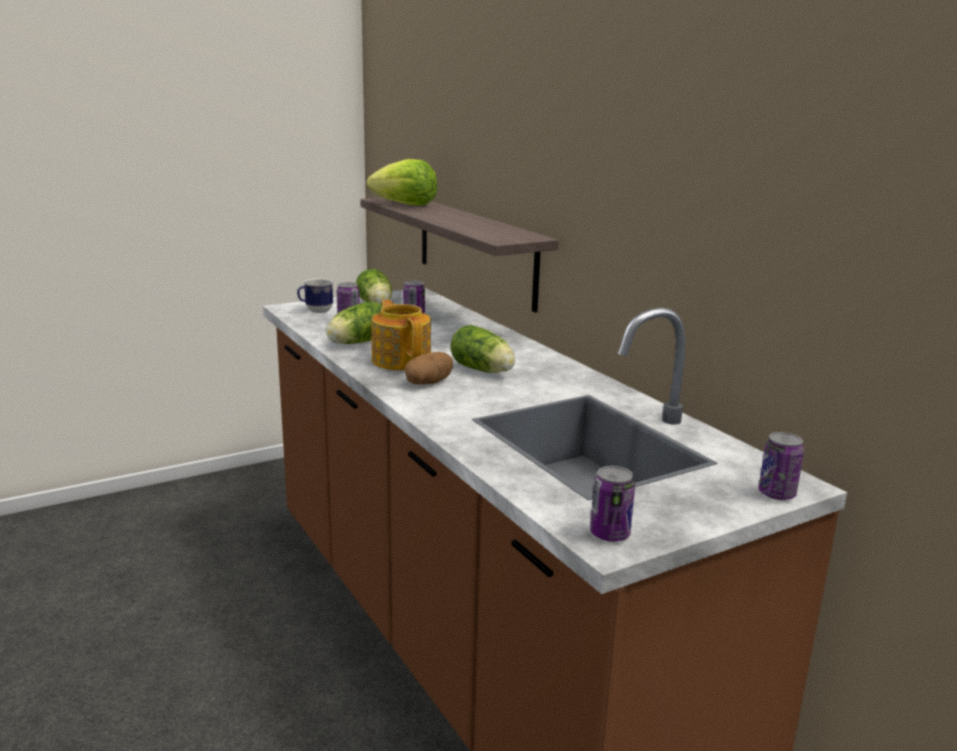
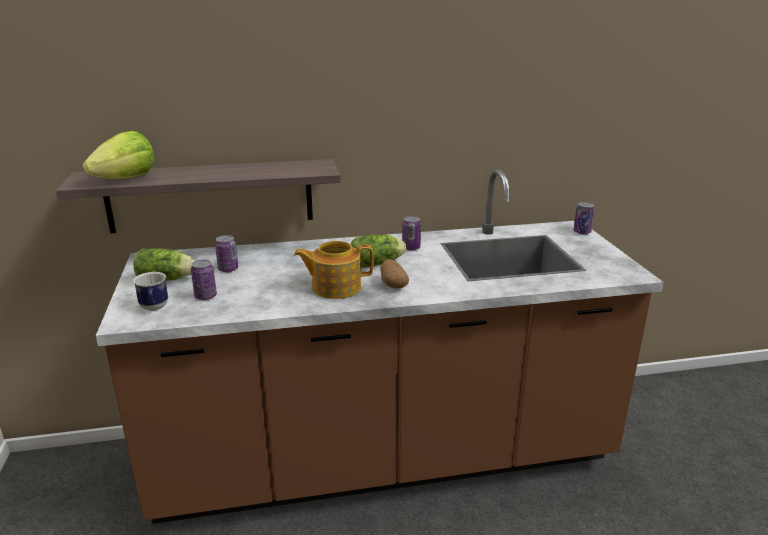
camera: 70 degrees left, 5 degrees up
(356, 343) = (275, 300): lettuce -> none
(609, 534) = (624, 272): can -> can (411, 248)

